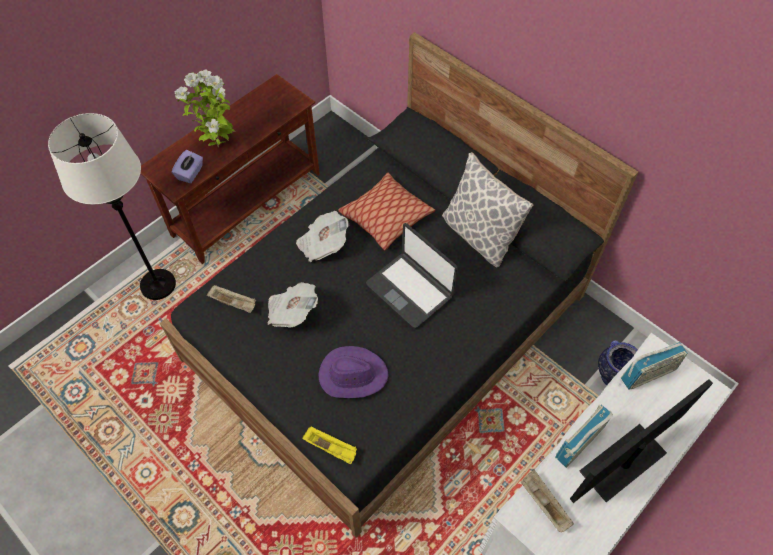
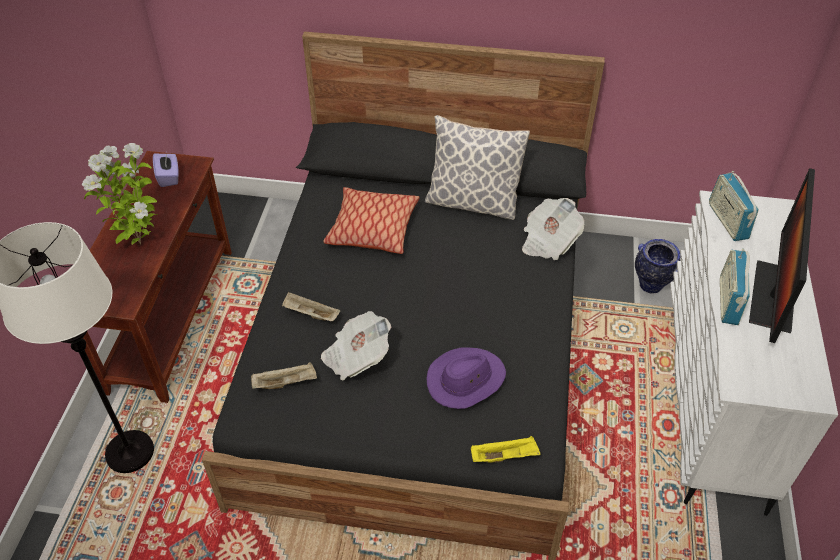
camera: 35 degrees left, 10 degrees down
(190, 173) = (129, 283): purple tissue box -> purple tissue box (169, 177)
(323, 244) = (331, 283): newspaper -> newspaper (548, 241)
(410, 289) = (453, 277): laptop -> none
(543, 503) = (747, 364): beige tray -> beige tray (310, 314)
(648, 374) = (727, 221): radio -> radio turned 135 degrees clockwise

